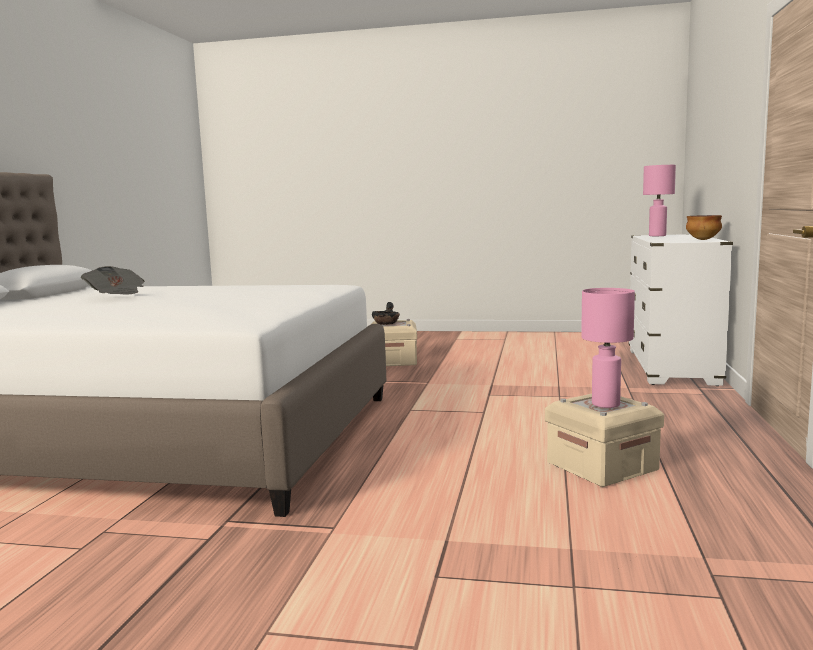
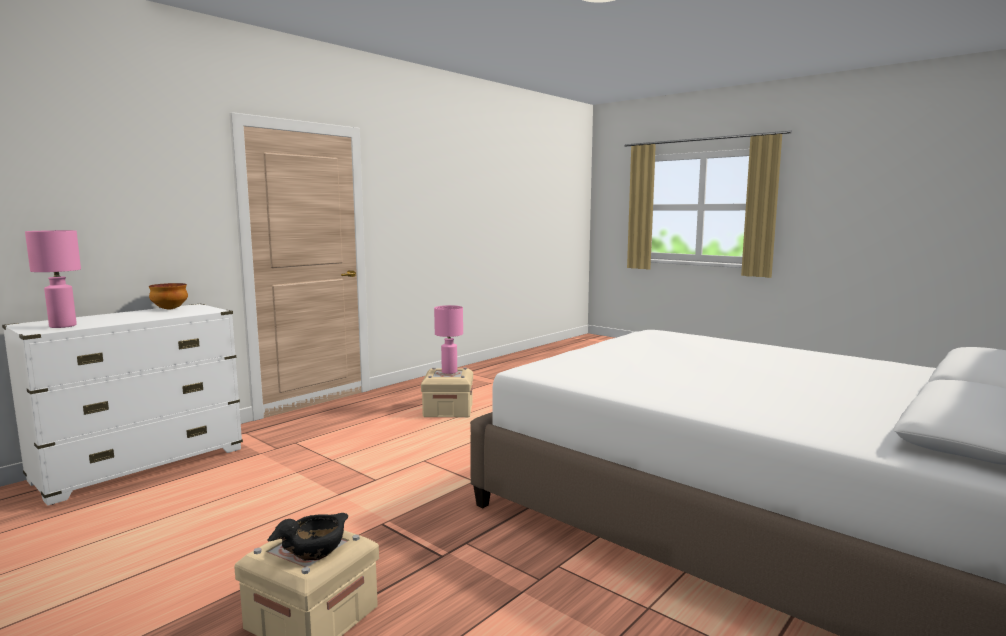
camera: 150 degrees left, 0 degrees up
(117, 298) = (791, 387): newspaper -> none

